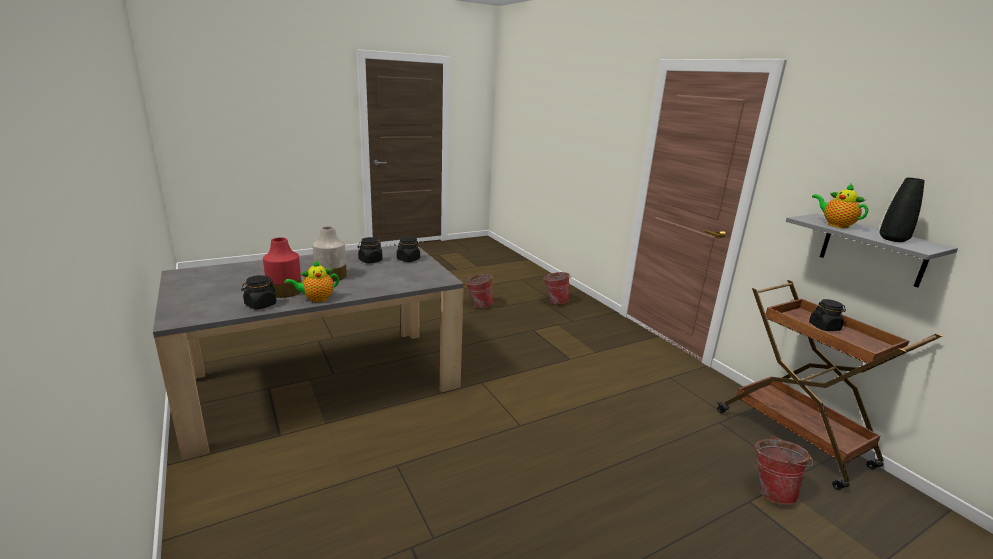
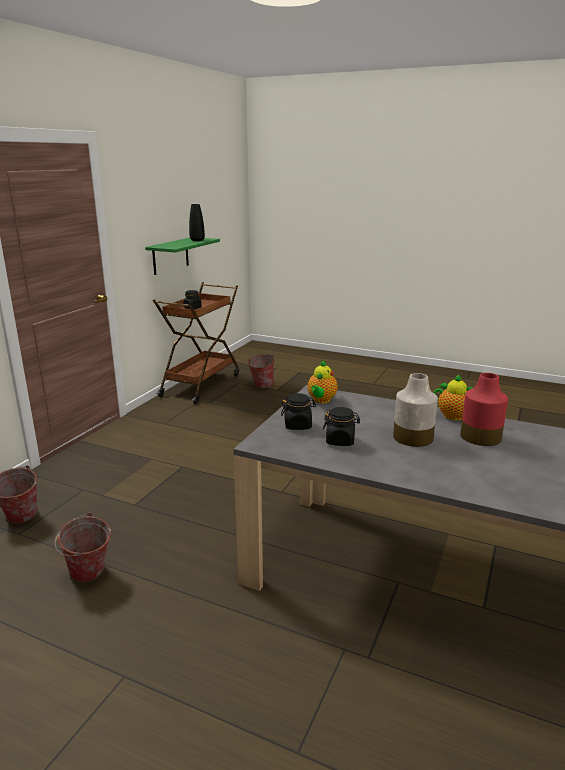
camera: 125 degrees left, 0 degrees up
(260, 305) = (515, 429): black jar -> none
(835, 225) = (179, 244): teapot -> teapot (321, 400)
(873, 250) = (170, 255): grey shelf -> green shelf

